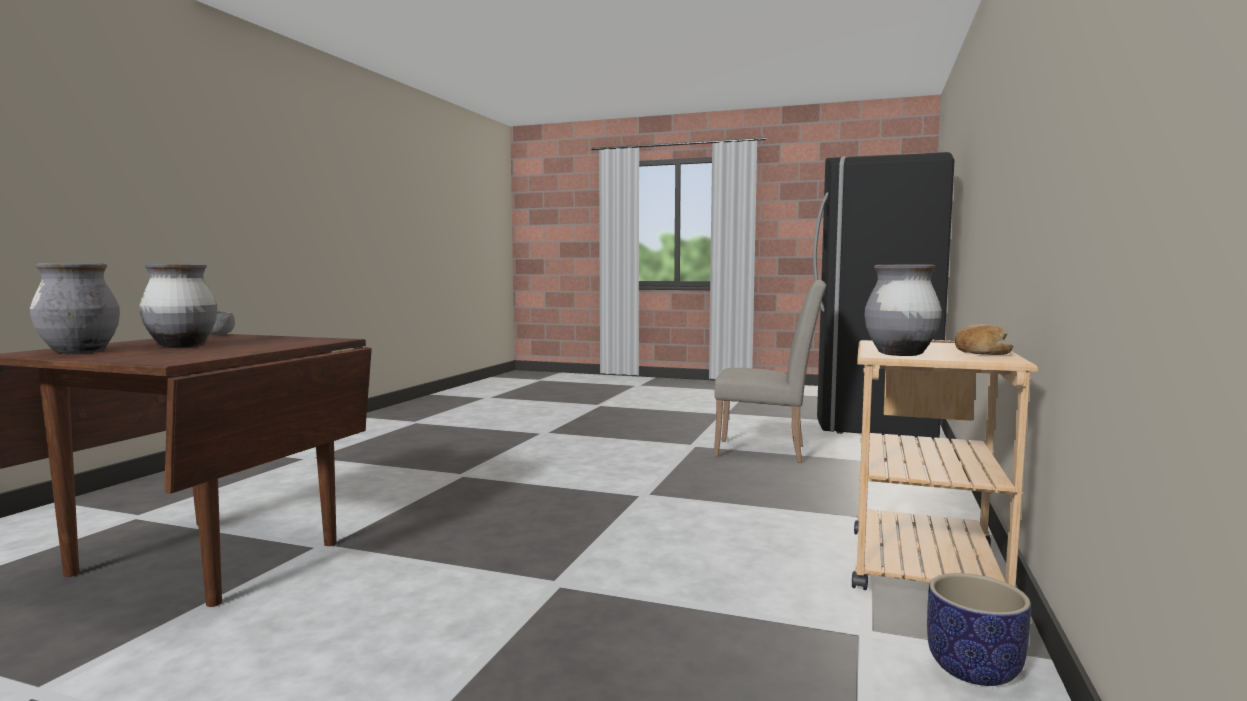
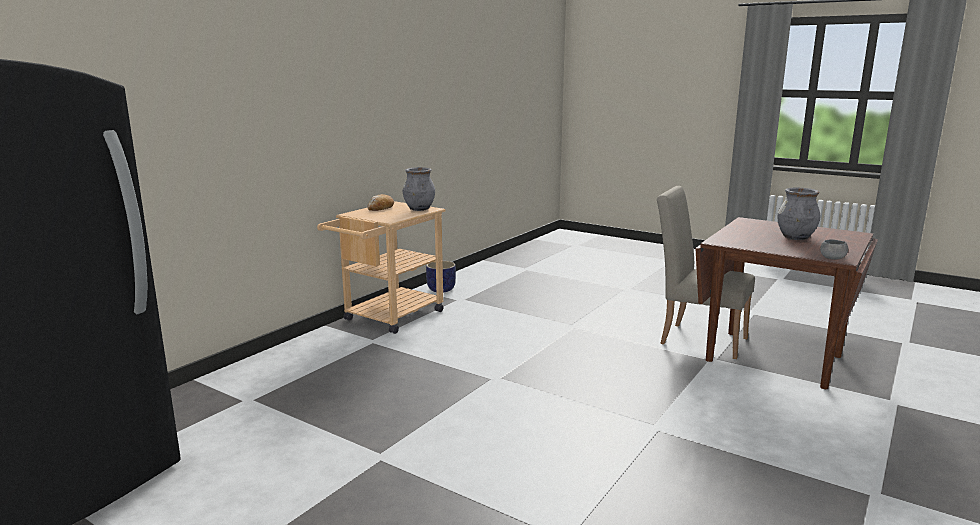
camera: 165 degrees left, 10 degrees up
(80, 351) = (831, 233): grey vase -> none
(768, 452) = (315, 428): beige chair -> beige chair (697, 339)

